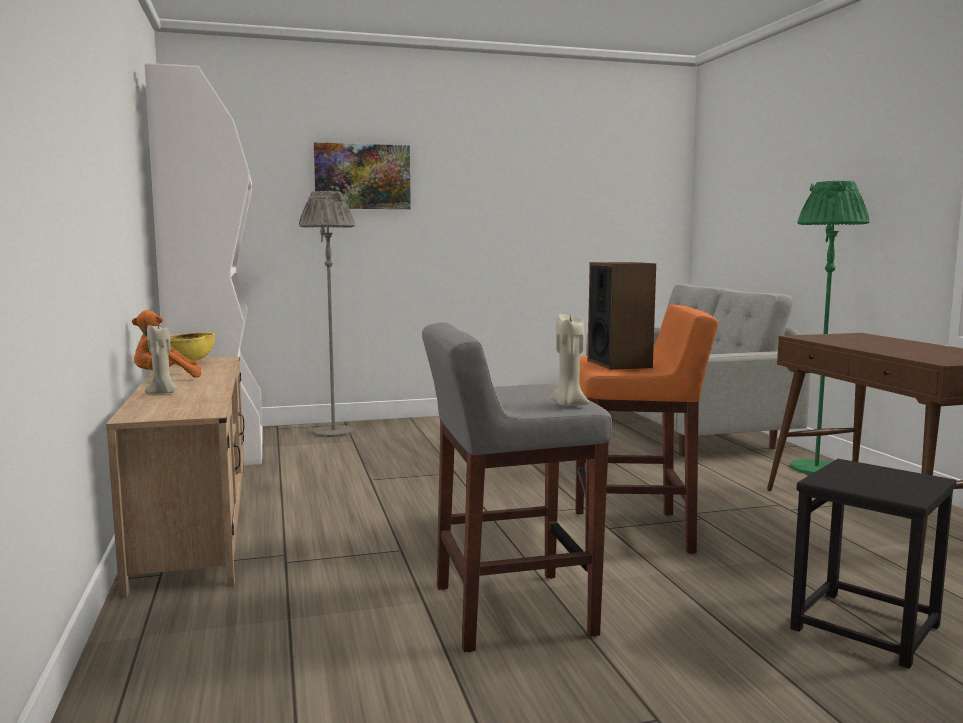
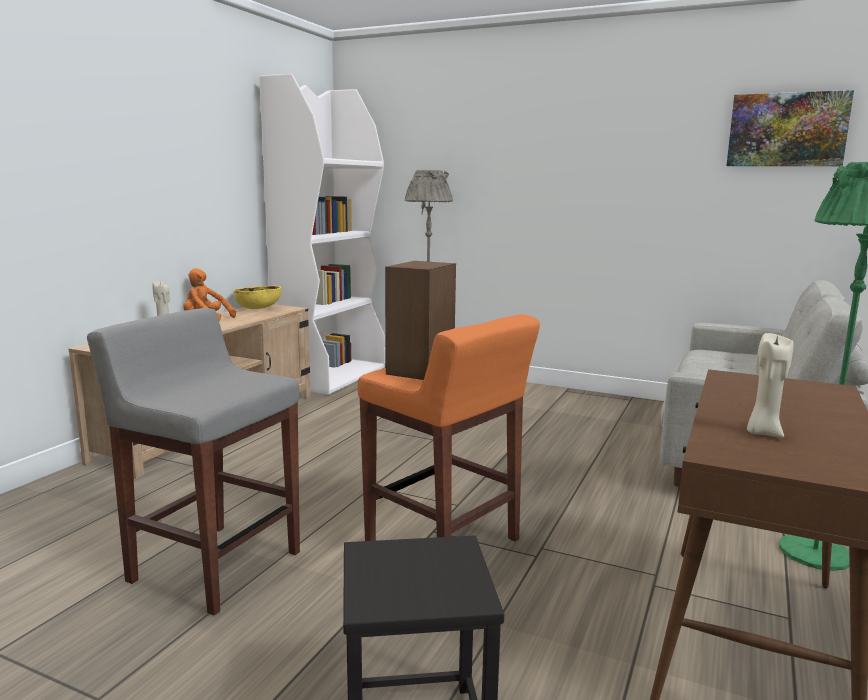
camera: 40 degrees right, 5 degrees up
(362, 176) = (479, 154): picture -> picture (787, 130)
(568, 405) = (195, 401): beige candle -> beige candle (763, 433)

